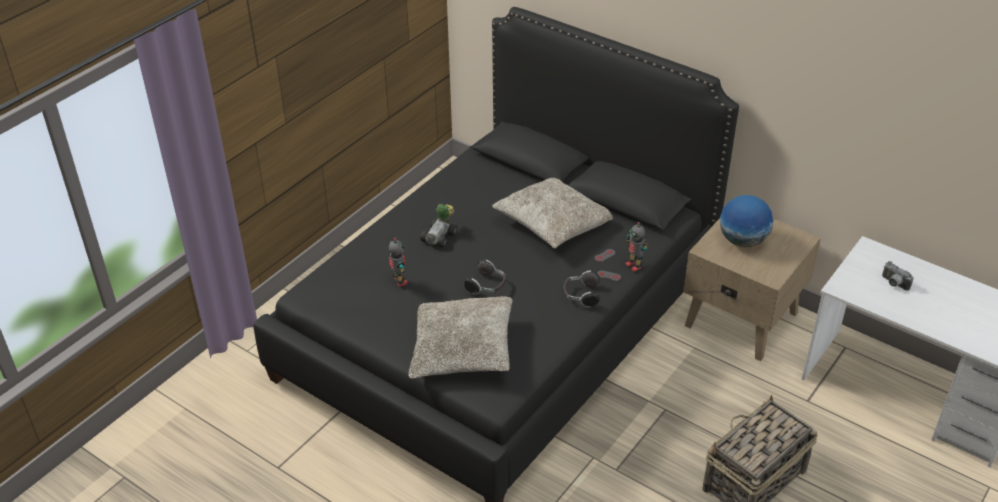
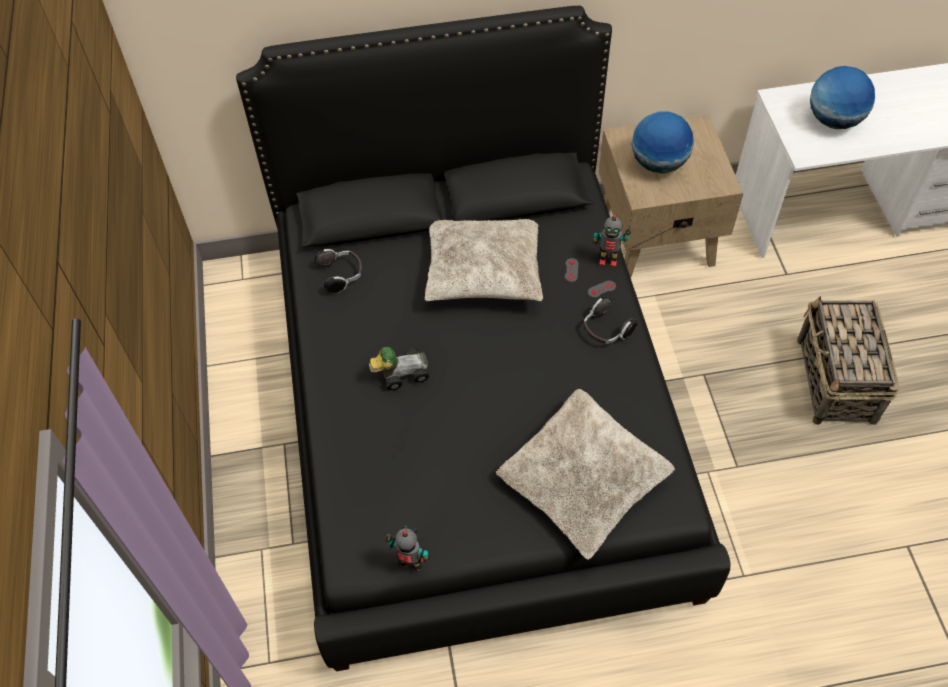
camera: 45 degrees left, 15 degrees up
(399, 281) = (430, 460): toy robot -> toy robot (411, 564)
(441, 236) = (400, 373): toy car -> toy car turned 90 degrees counterclockwise
(487, 286) = (515, 392): headphones -> headphones (341, 275)
(893, 284) = (833, 120): camera -> globe

